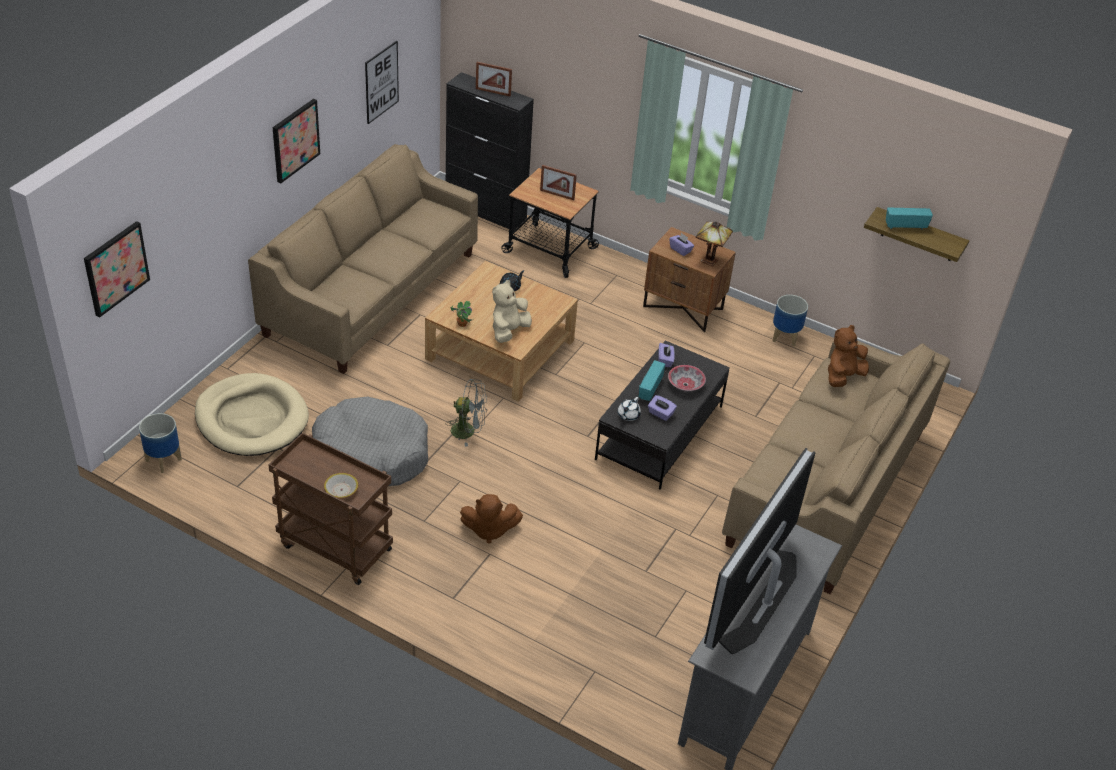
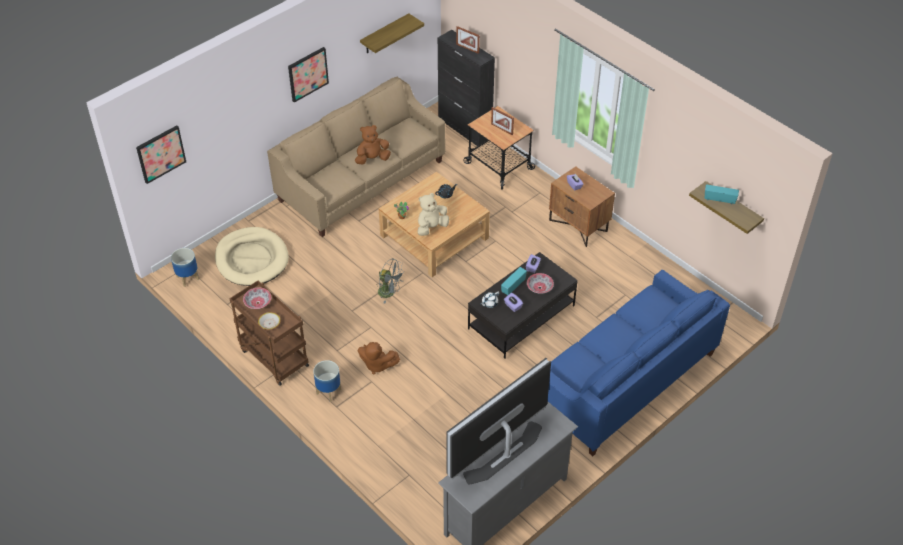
camera: 20 degrees right, 5 degrees up
(312, 464) = (258, 302): none -> bowl
(371, 453) = (320, 297): grey dog bed -> none
(381, 82) = (385, 34): picture -> shelf
(709, 259) = (592, 196): table lamp -> none
(785, 337) = (645, 260): planter -> planter (329, 391)
(826, 489) = (624, 380): beige sofa -> blue sofa
(843, 376) = (654, 302): brown plush toy -> brown plush toy (372, 159)

